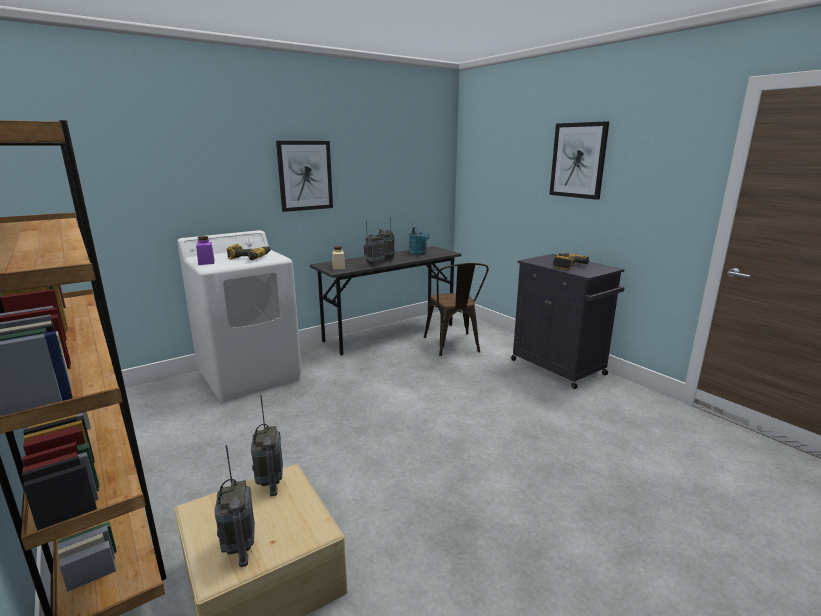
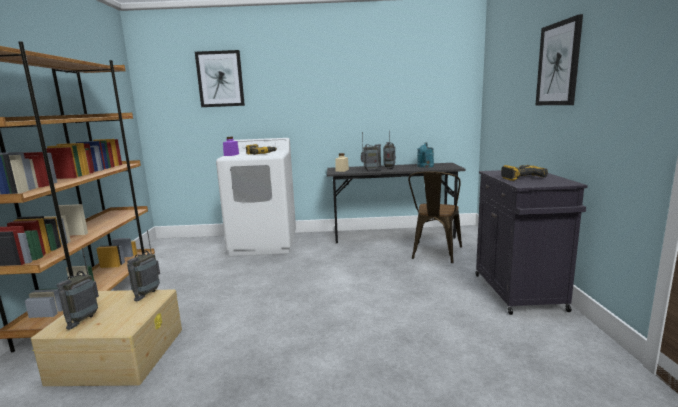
camera: 35 degrees right, 5 degrees down
(305, 175) = (326, 97): picture -> picture (220, 79)

